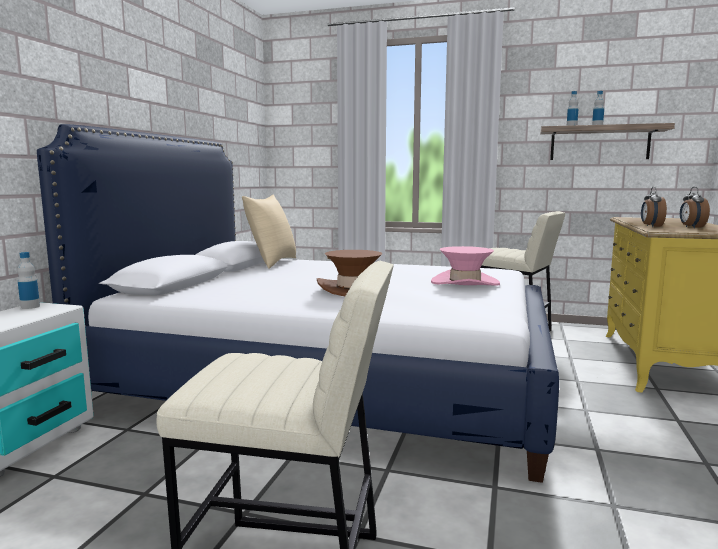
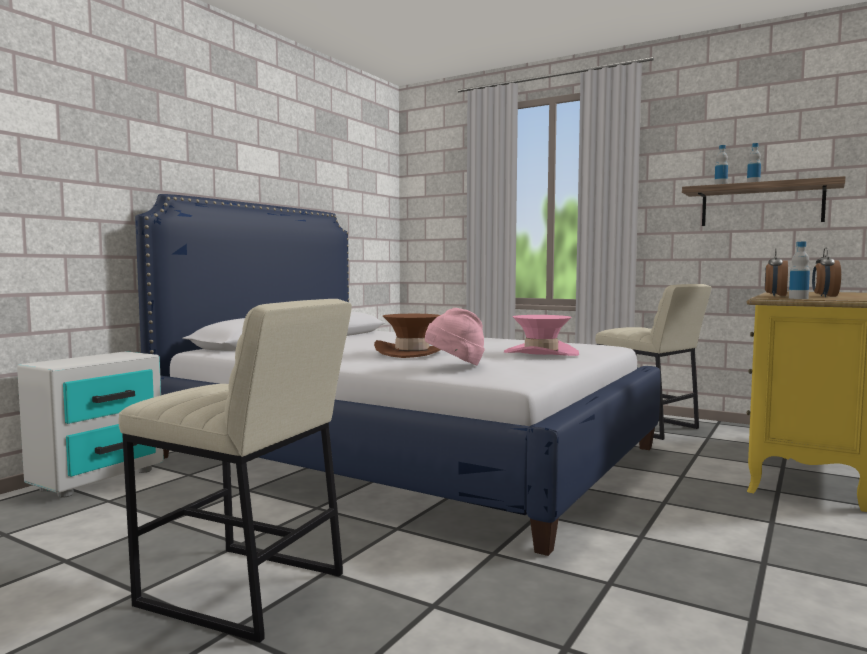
camera: 15 degrees right, 5 degrees down
(30, 307) = (117, 353): bottle -> bottle (798, 298)
(272, 262) = (371, 333): beige pillow -> none
(421, 305) = (455, 365): none -> pink hat

